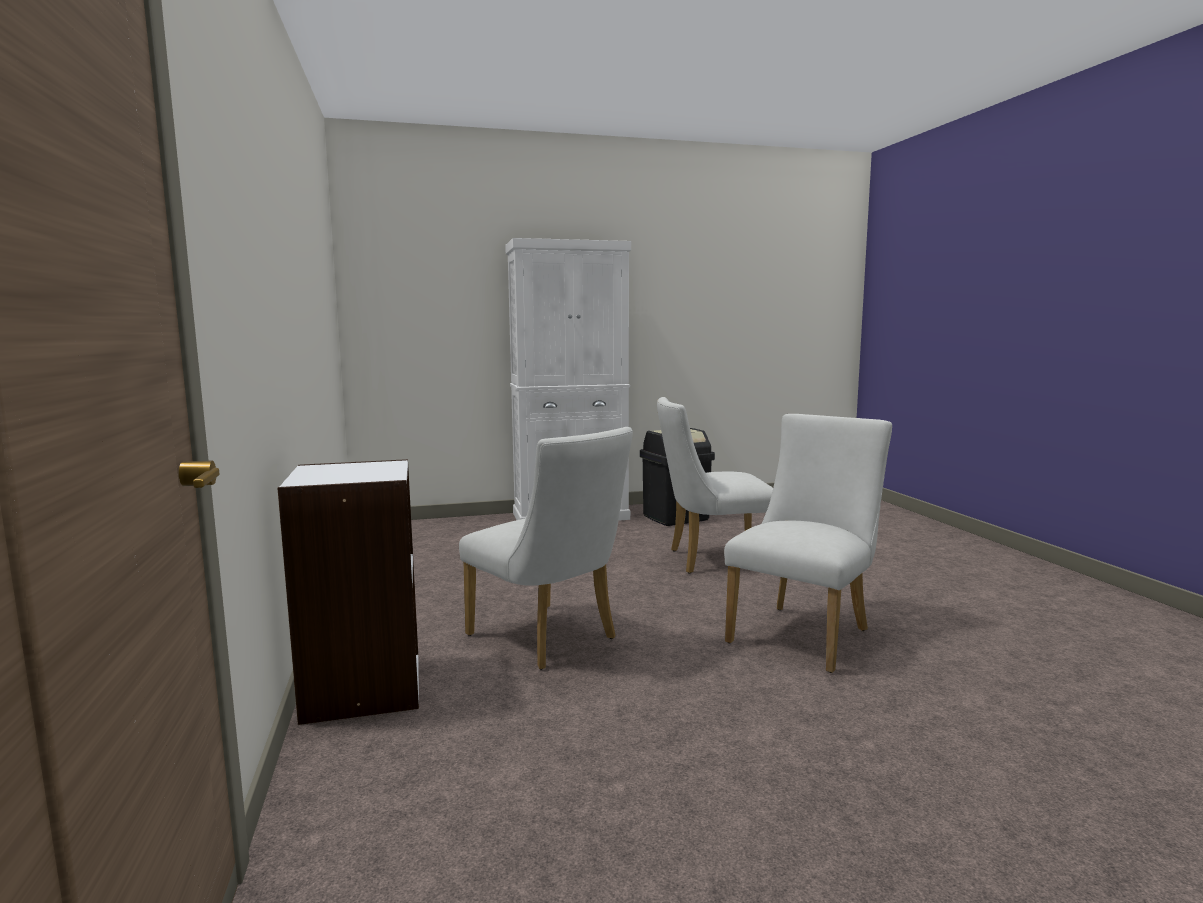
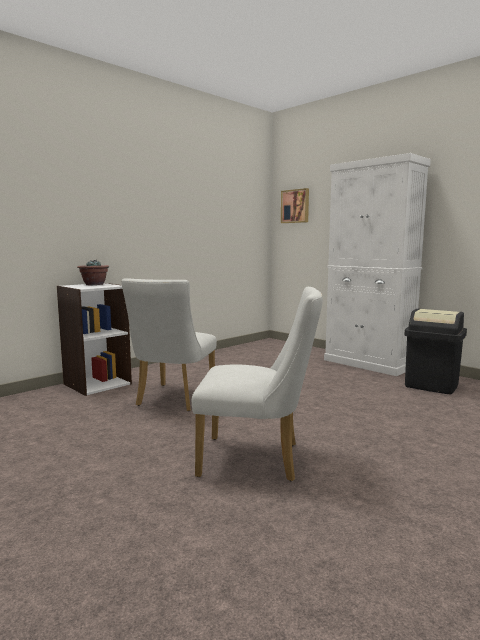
camera: 60 degrees right, 0 degrees up
(334, 470) = (94, 284): none -> potted plant
(396, 292) = (295, 206): none -> picture
(712, 560) = (358, 410): white chair -> none

